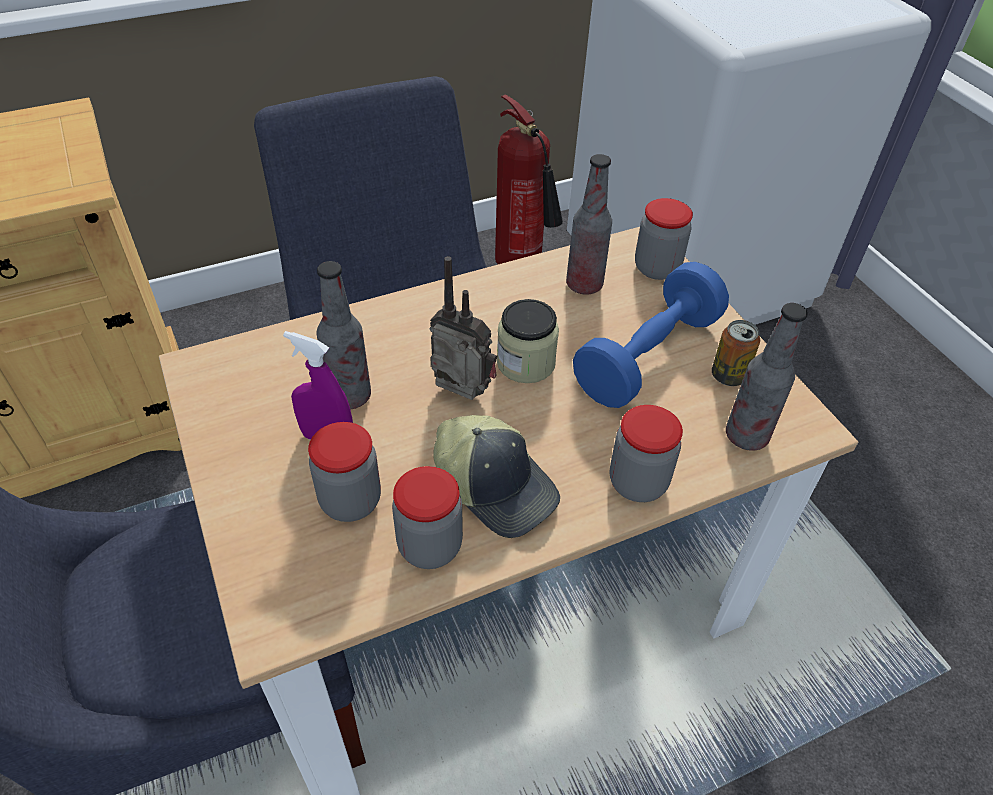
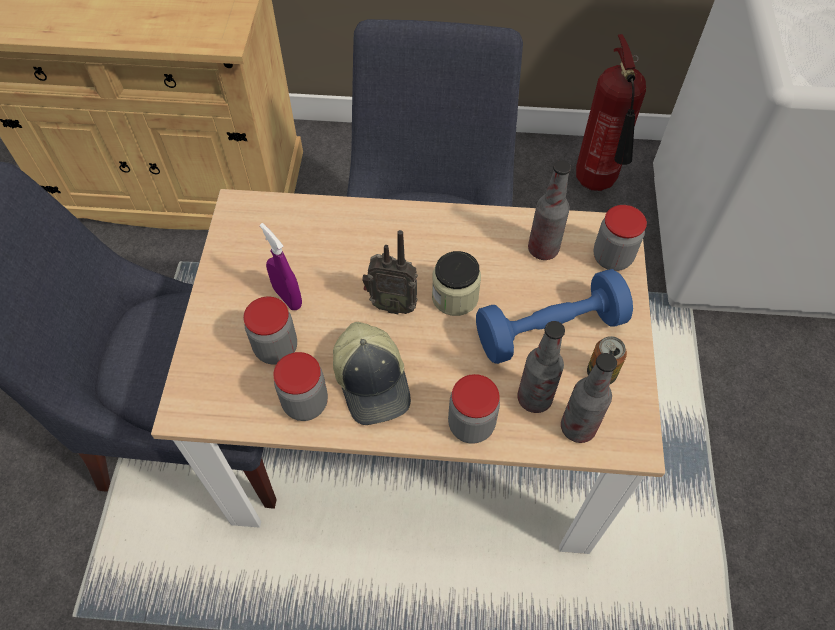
camera: 30 degrees right, 10 degrees up
(350, 396) = (320, 271): bottle -> bottle (534, 398)
(460, 397) = (392, 304): radio -> radio turned 135 degrees clockwise

